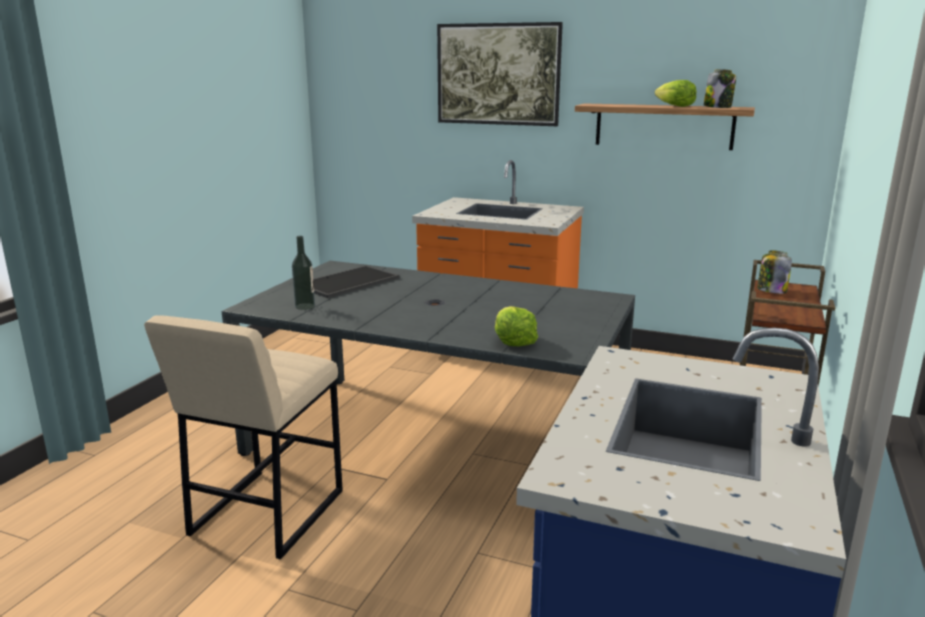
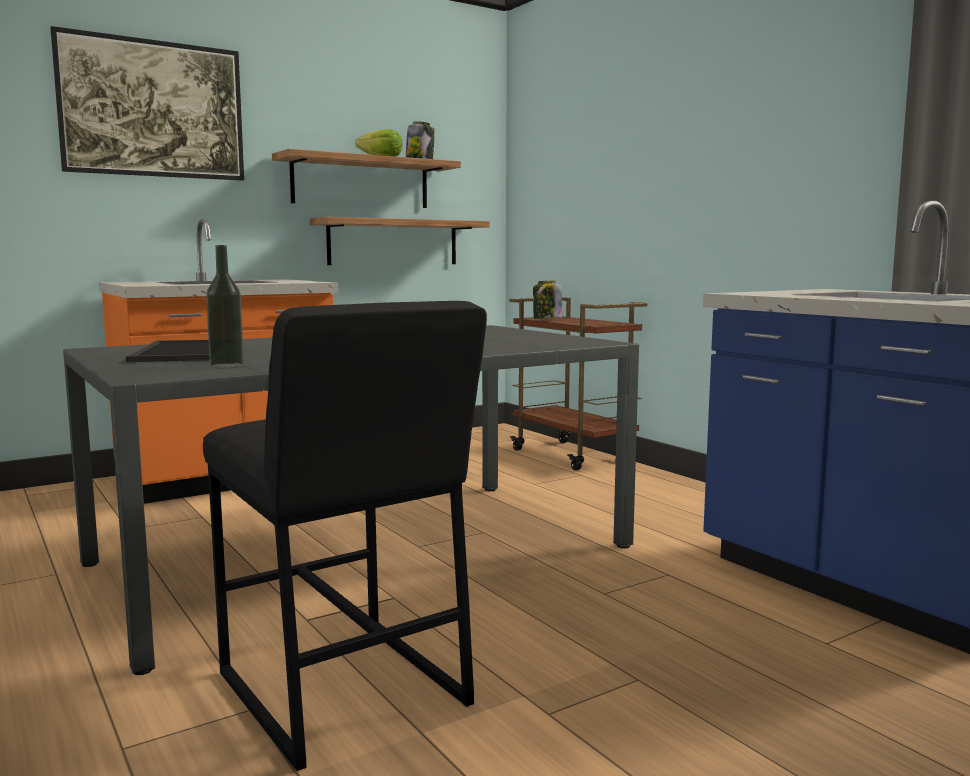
camera: 55 degrees left, 10 degrees down
(265, 514) = (345, 691): beige stool -> black stool
(513, 341) = (535, 346): lettuce -> none
(691, 181) = (393, 242): none -> shelf

